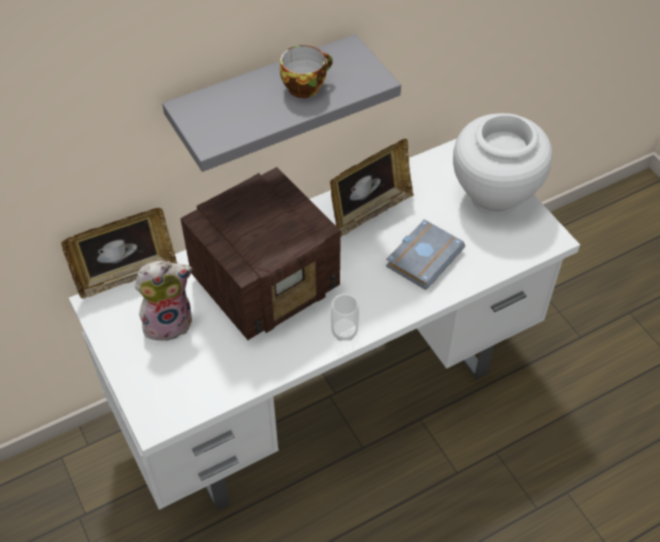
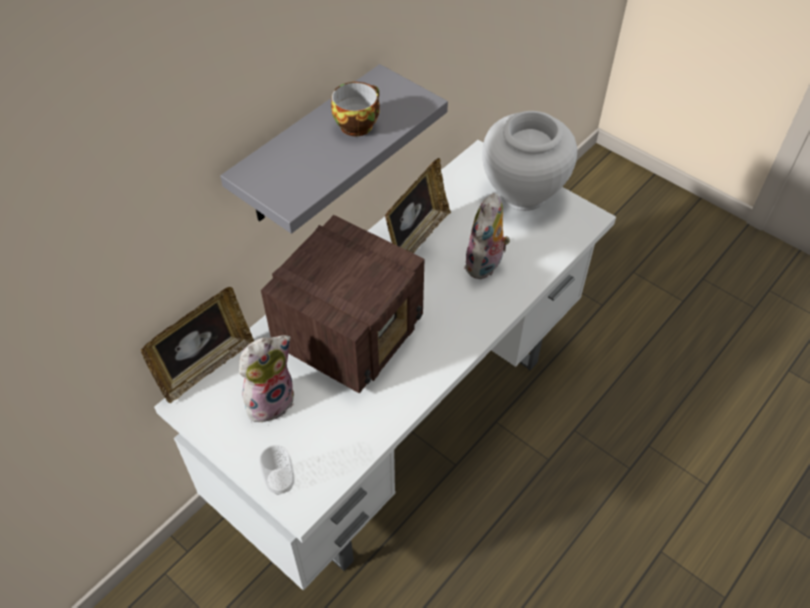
camera: 20 degrees left, 0 degrees up
(344, 331) = (445, 357): cup -> cup (280, 482)
(423, 256) = (485, 265): grey book -> plush toy

